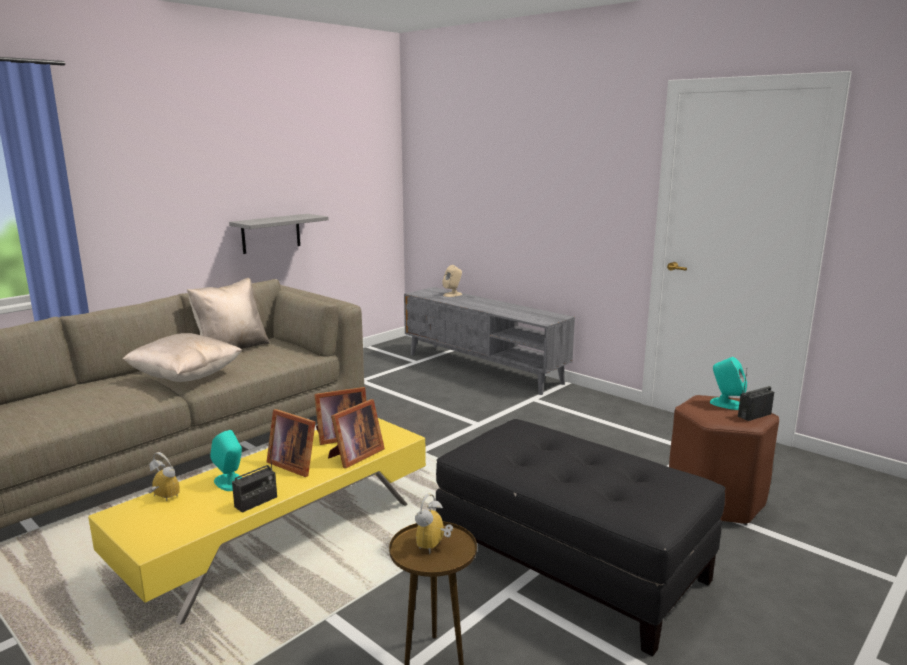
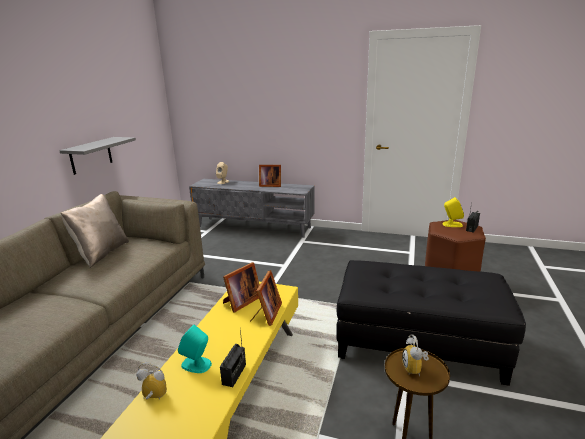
camera: 25 degrees left, 5 degrees up
(186, 378) = (87, 286): beige pillow -> none
(294, 464) = (230, 333): picture frame -> picture frame (269, 185)
(726, 404) = (452, 224): turquoise speaker -> yellow speaker

